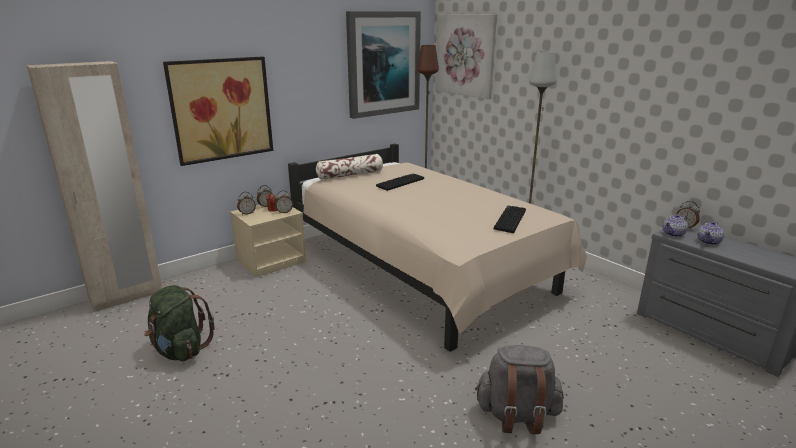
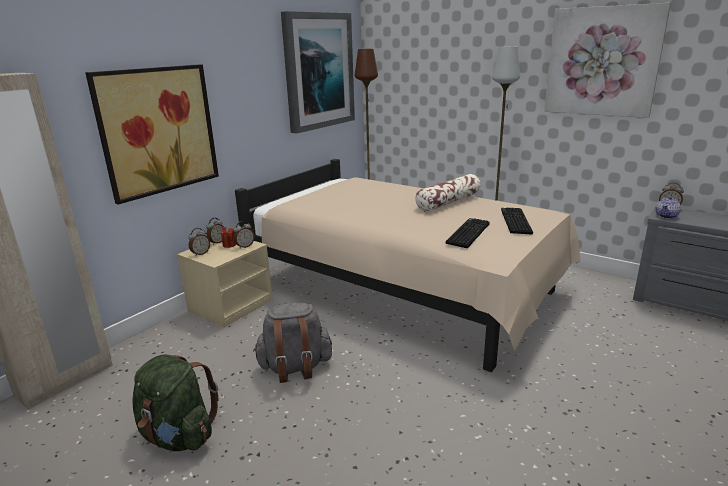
camera: 15 degrees left, 0 degrees up
(350, 175) = (306, 196): pillow -> pillow (448, 202)
(400, 182) = (368, 197): keyboard -> keyboard (467, 233)
(465, 55) = (402, 58): picture -> picture (602, 62)
(517, 415) = (603, 427): grey backpack -> grey backpack (295, 367)
(709, 242) = (702, 219): teapot -> none

